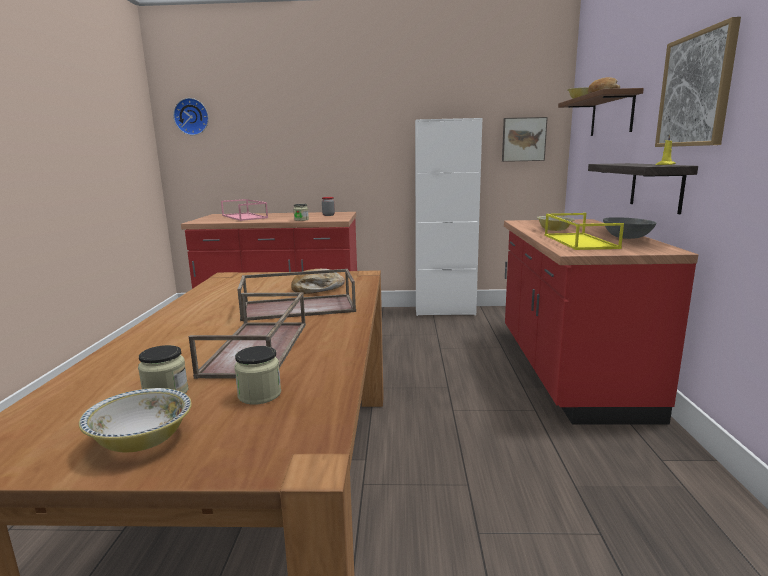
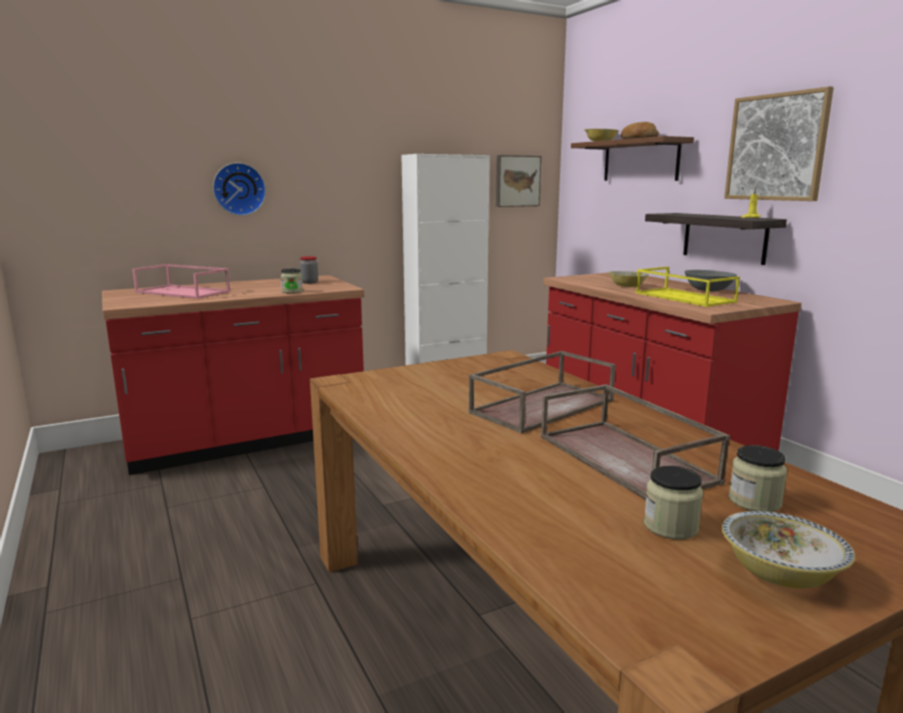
camera: 30 degrees left, 0 degrees up
(192, 117) = (59, 132): wall clock -> wall clock (239, 189)
(317, 289) = (504, 382): bread -> none

